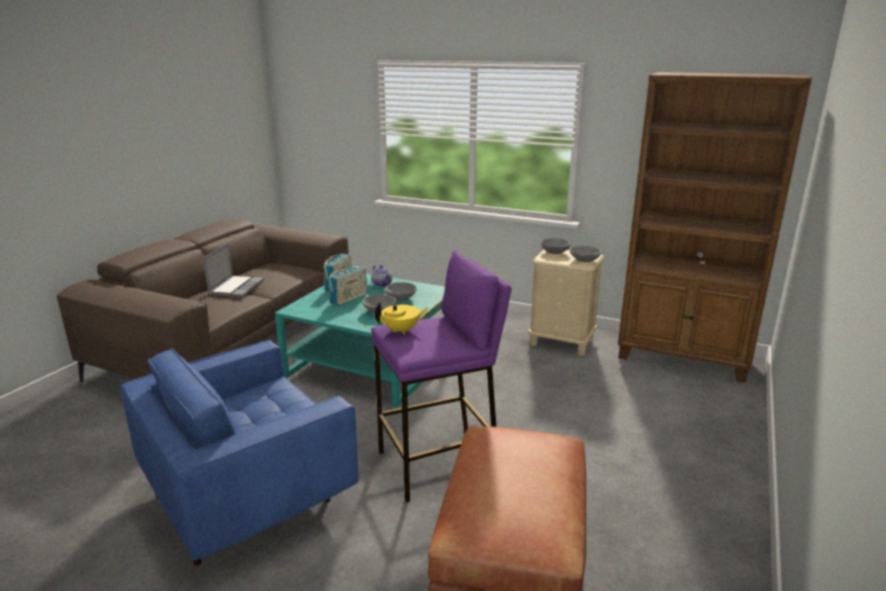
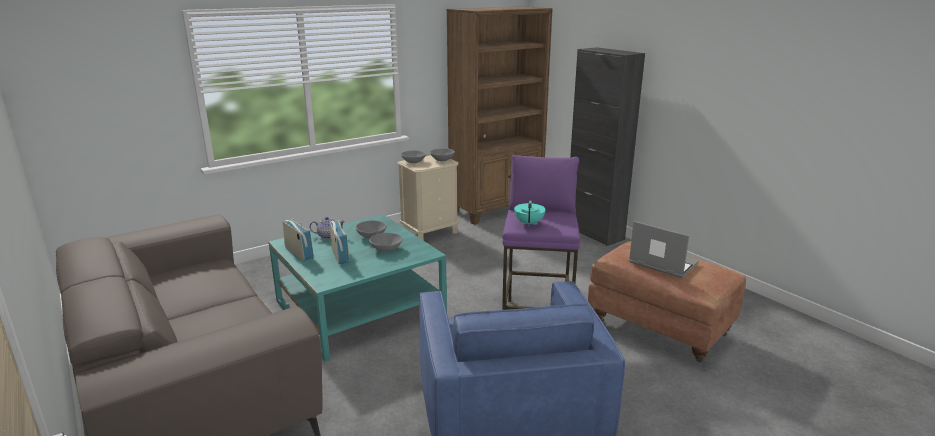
camera: 60 degrees left, 0 degrees up
(236, 287) = (200, 305): laptop -> laptop (662, 263)
(402, 330) = (529, 223): yellow teapot -> turquoise teapot
(734, 446) = (594, 233): none -> black cabinet

